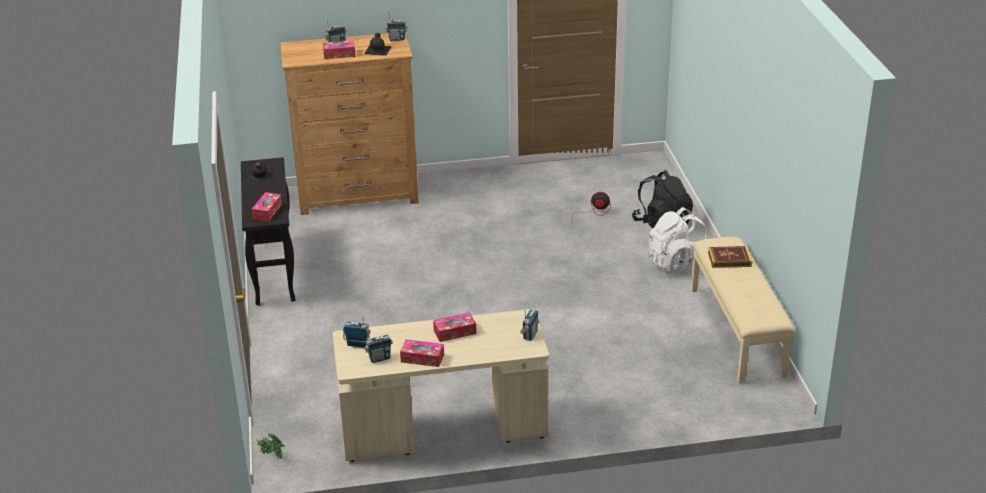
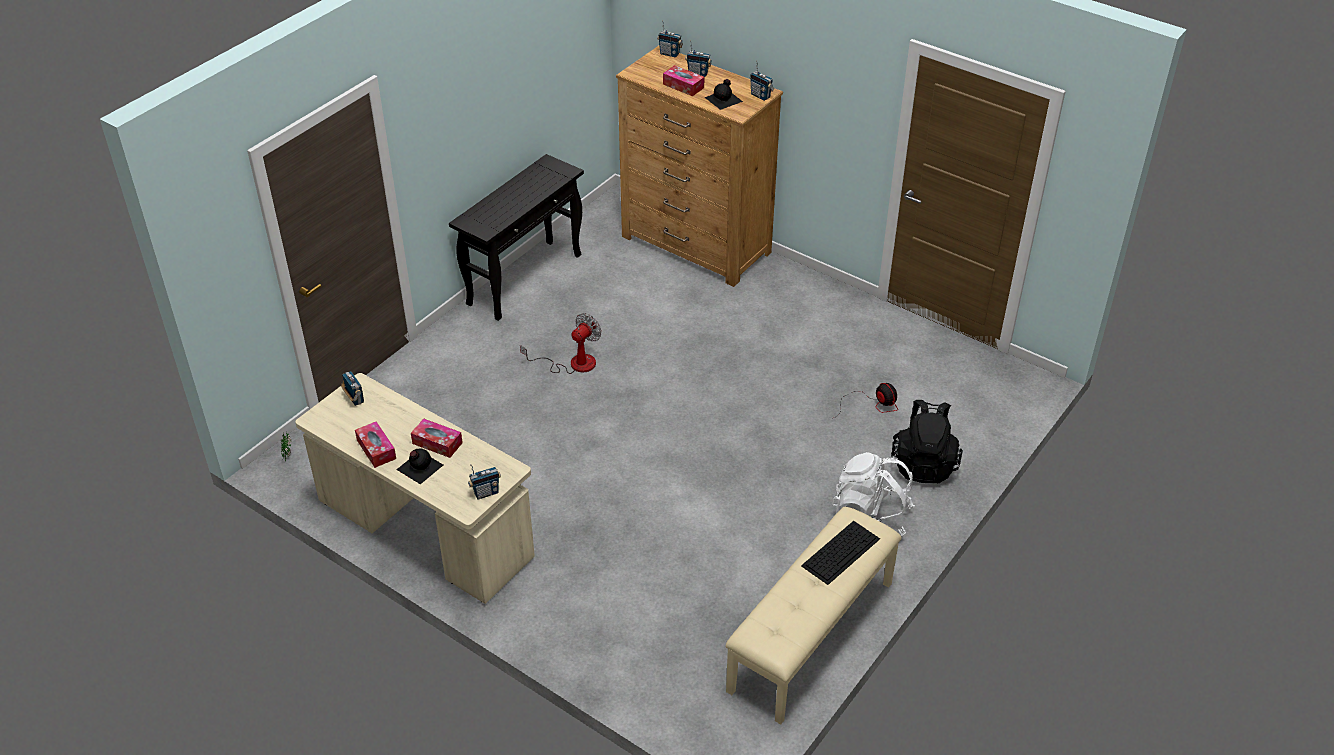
camera: 45 degrees right, 10 degrees up
(259, 177) = (535, 179): black bottle -> black bottle (419, 467)
(267, 211) = (489, 218): tissue box -> none
(379, 358) = (348, 424): radio -> radio (669, 54)
(386, 294) = (573, 363): none -> fan
(729, 259) = (841, 551): book -> keyboard

